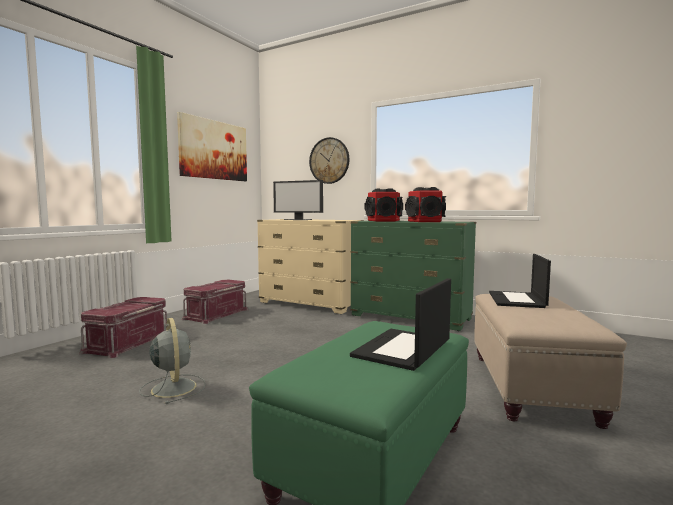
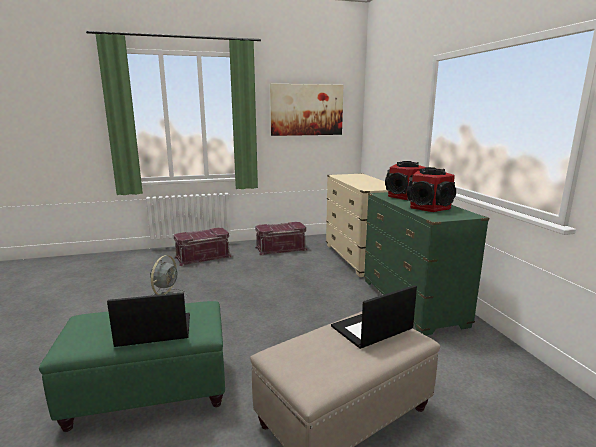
camera: 45 degrees right, 10 degrees up
(298, 219) = (354, 179): monitor -> none
(329, 160) = (401, 119): wall clock -> none

